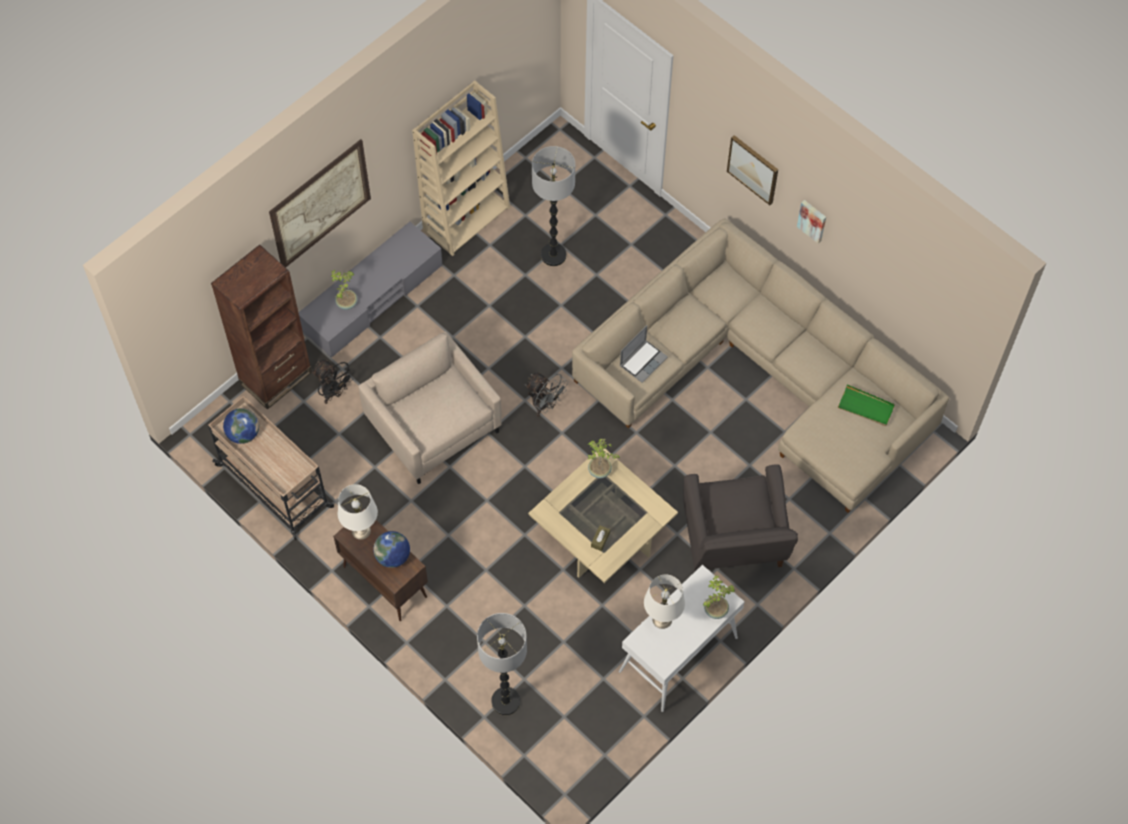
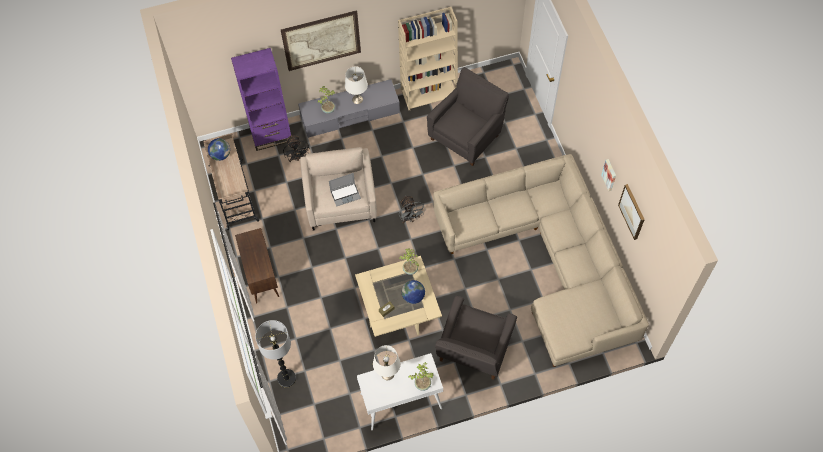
camera: 30 degrees right, 0 degrees up
(276, 378) = (271, 135): brown bookcase -> purple bookcase
(361, 530) = (251, 239): white table lamp -> white table lamp (357, 99)
(393, 556) = (259, 262): globe -> globe (413, 296)
(553, 255) = (466, 135): floor lamp -> grey armchair
(643, 361) = (474, 217): laptop -> laptop (345, 194)
(753, 169) = (590, 127): picture -> picture (632, 211)
(866, 407) = (594, 307): green tray -> none

